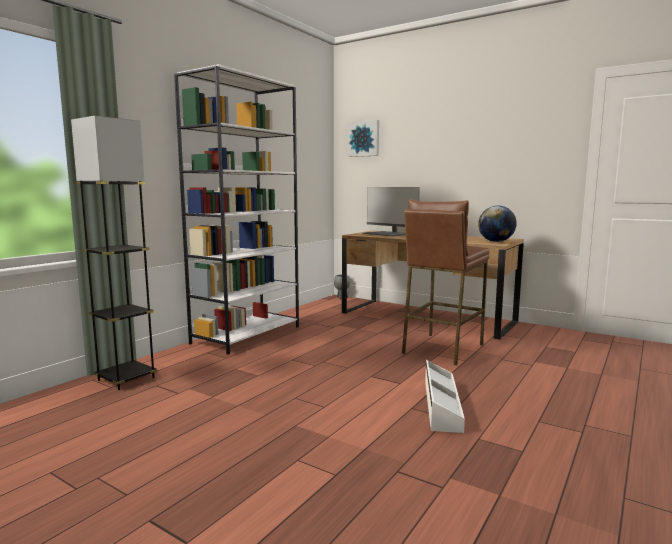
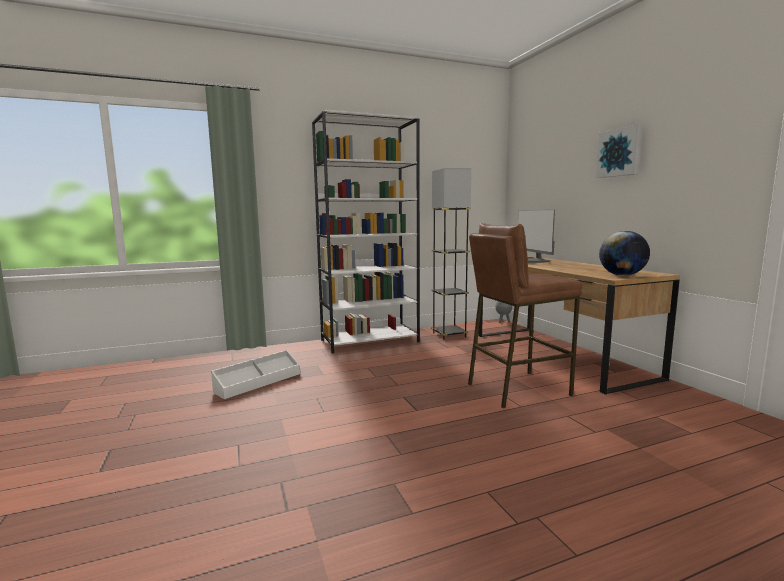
camera: 35 degrees right, 0 degrees up
(126, 379) = (247, 356): grey floor lamp -> grey floor lamp (449, 335)
(364, 139) = (529, 161): picture -> picture (620, 152)
(440, 405) = (416, 441): white storage box -> white storage box (258, 382)

